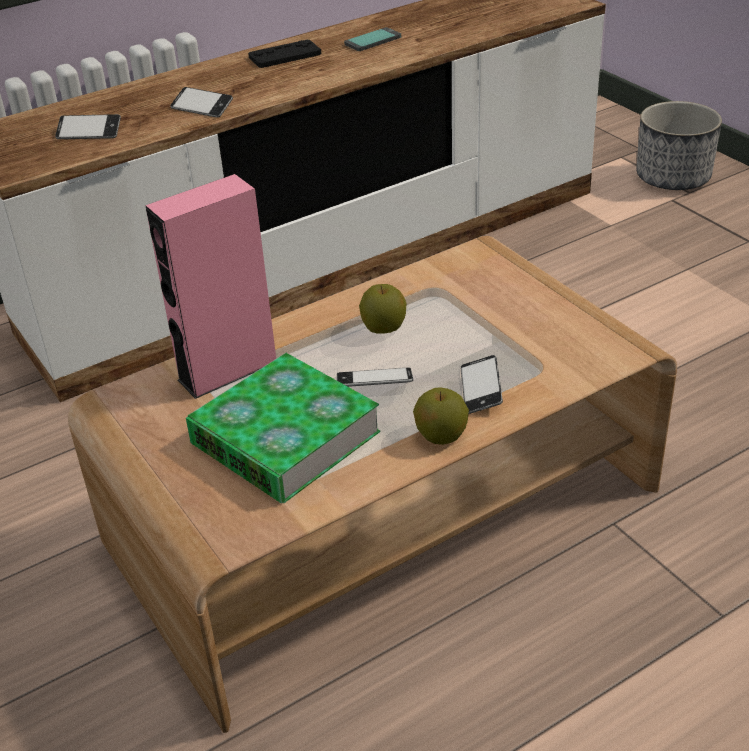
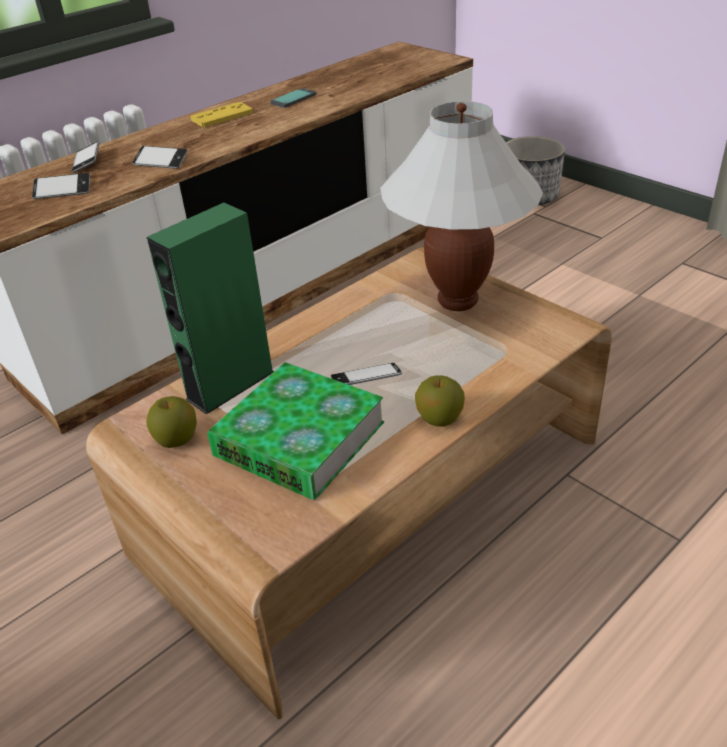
camera: 10 degrees left, 0 degrees up
(228, 370) = (230, 385): pink speaker -> green speaker
(285, 55) = (222, 116): black game controller -> yellow game controller
(383, 328) = (359, 332): apple -> apple (176, 439)
(480, 390) = (461, 374): phone -> phone (87, 161)
(505, 305) = (458, 301): none -> white table lamp

